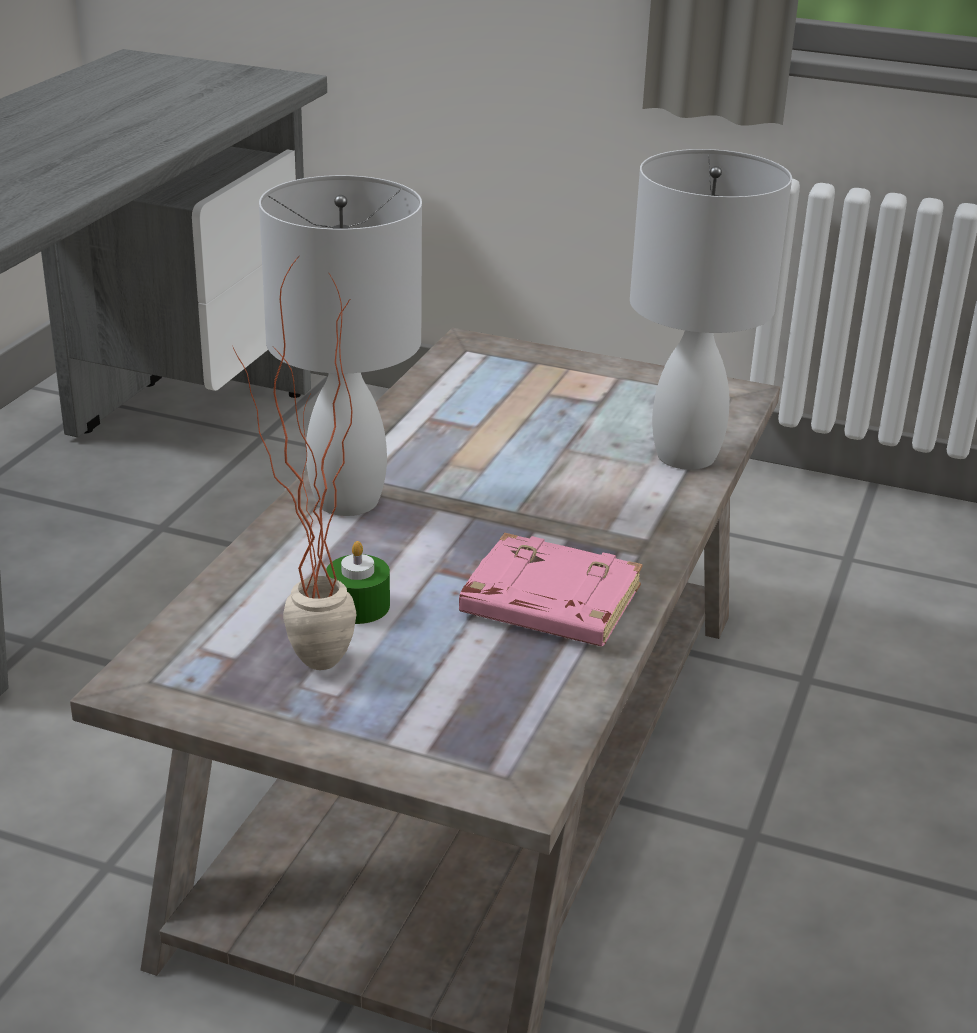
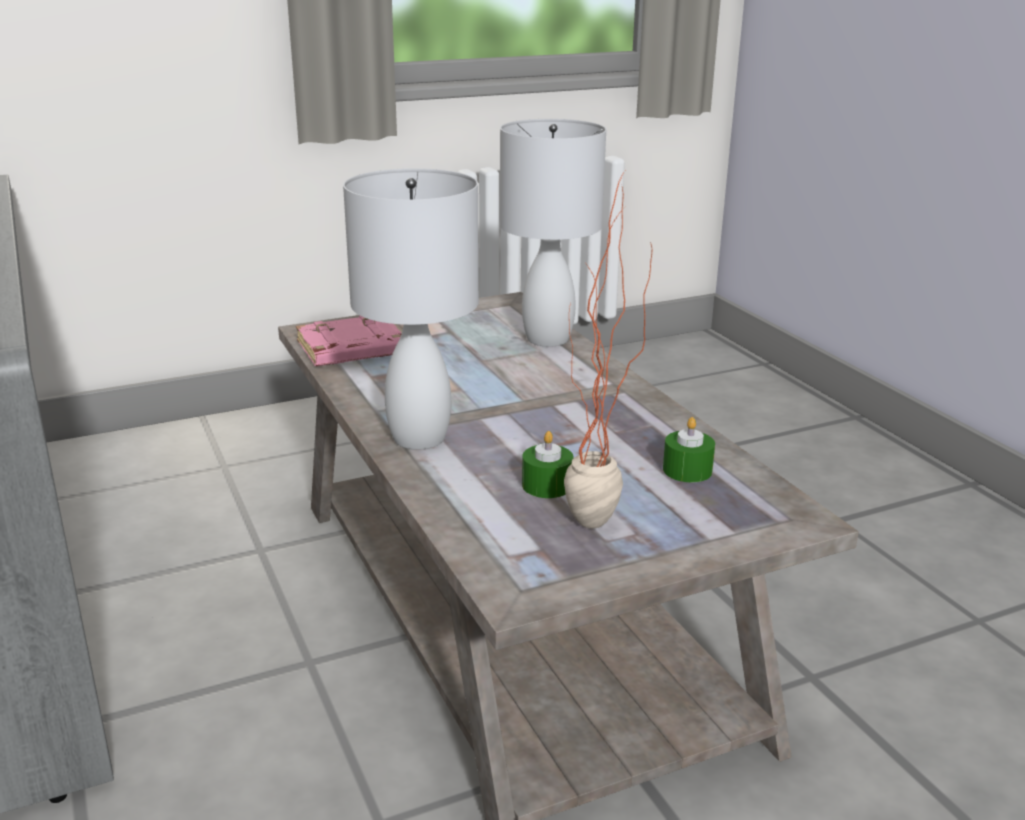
camera: 45 degrees left, 5 degrees down
(516, 669) = (687, 470): none -> green candle
(547, 603) = (634, 434): pink book -> pink book (351, 350)

